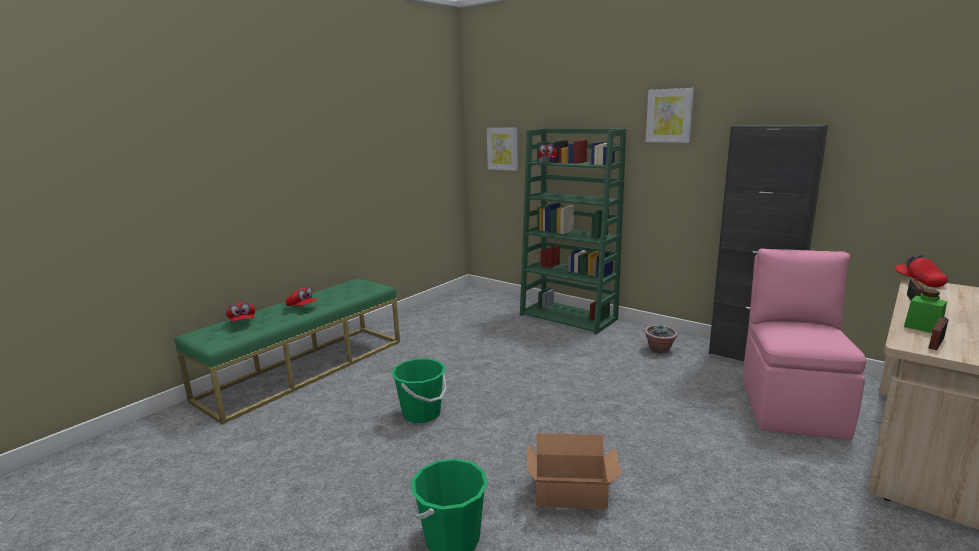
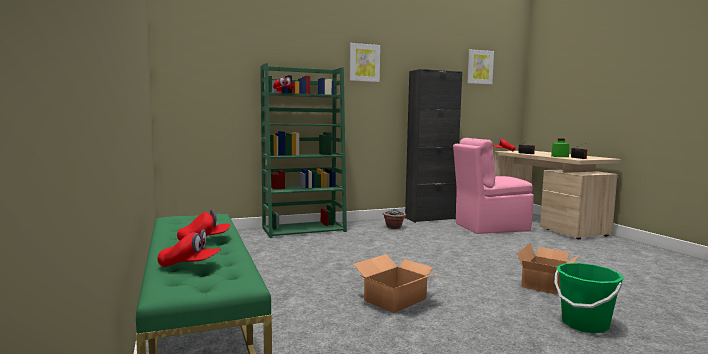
camera: 60 degrees left, 10 degrees down
(422, 413) = (394, 299): green bucket -> cardboard box
(503, 148) = (210, 83): picture -> picture (480, 67)
(791, 405) = (489, 227): pink chair -> pink chair turned 60 degrees counterclockwise

